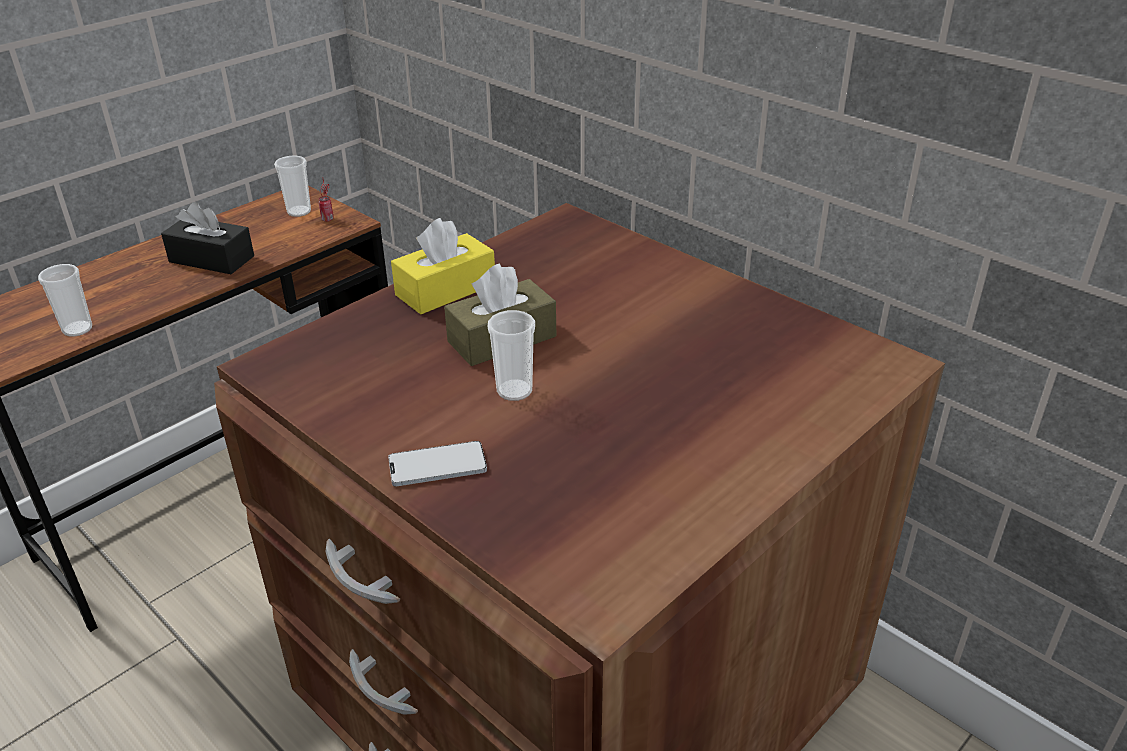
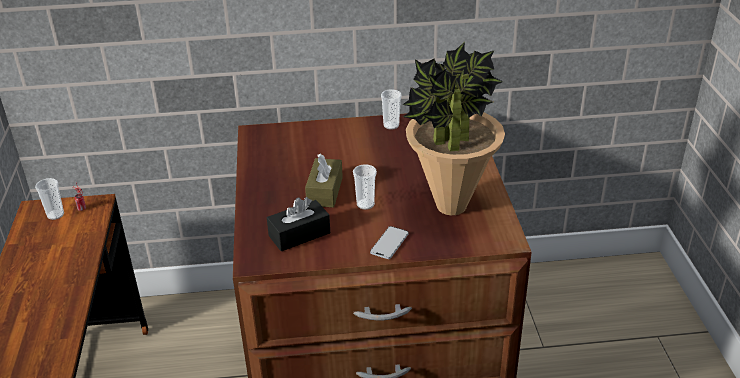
camera: 50 degrees left, 0 degrees up
(77, 329) = (57, 339): cup -> cup (391, 125)
(211, 259) = (57, 264): black tissue box -> black tissue box (299, 234)
(445, 290) = (264, 189): yellow tissue box -> none
(619, 482) = (451, 206): none -> potted plant

